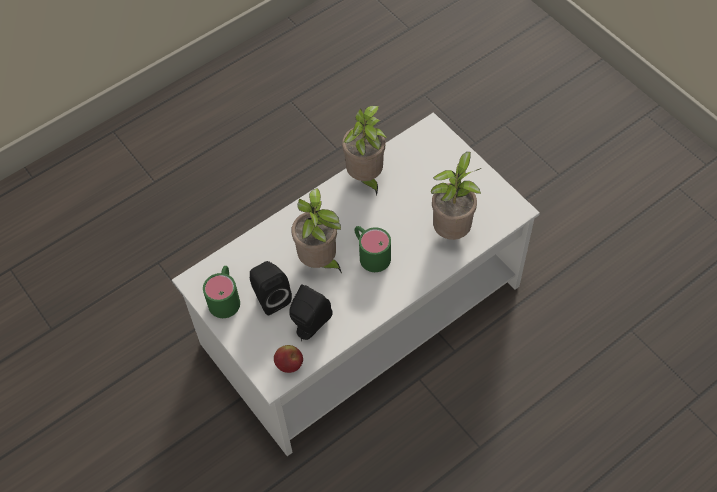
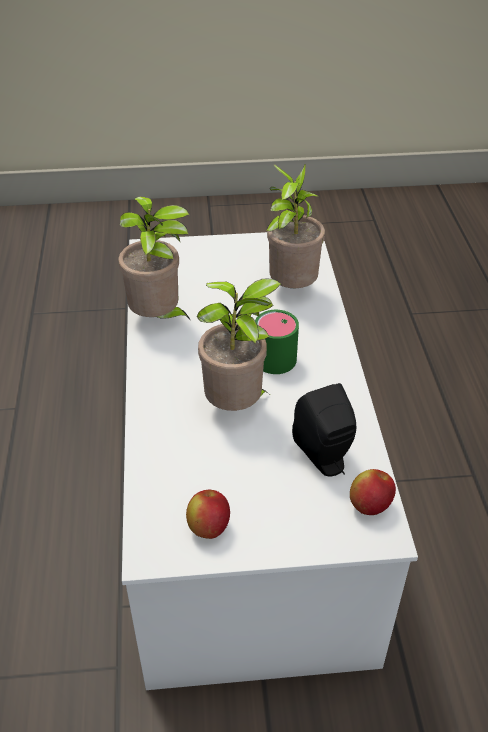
camera: 60 degrees left, 15 degrees down
(225, 297) = (208, 527): green mug -> apple
(270, 297) = (250, 478): black speaker -> none

